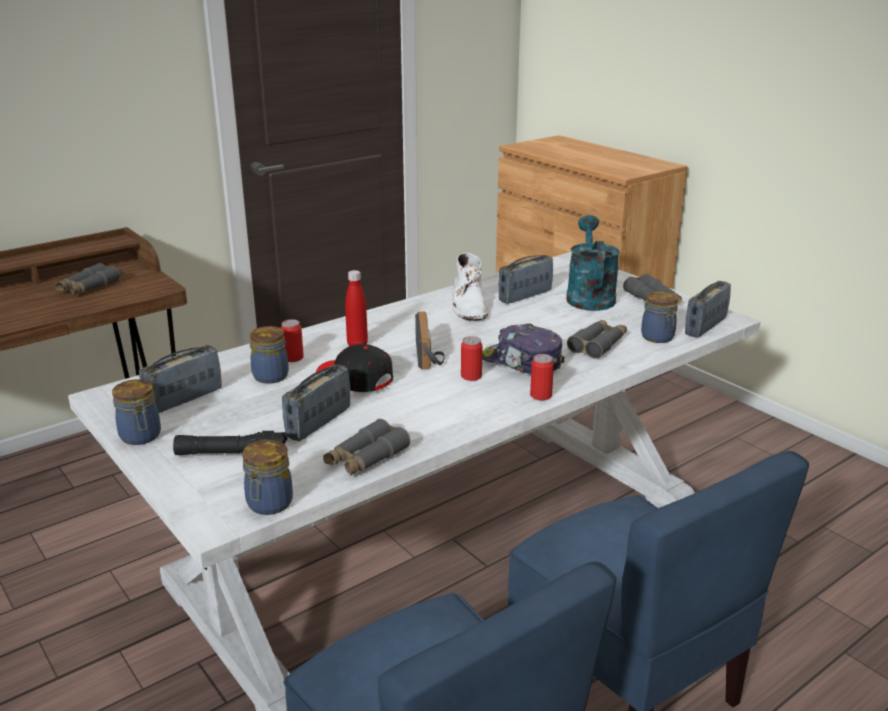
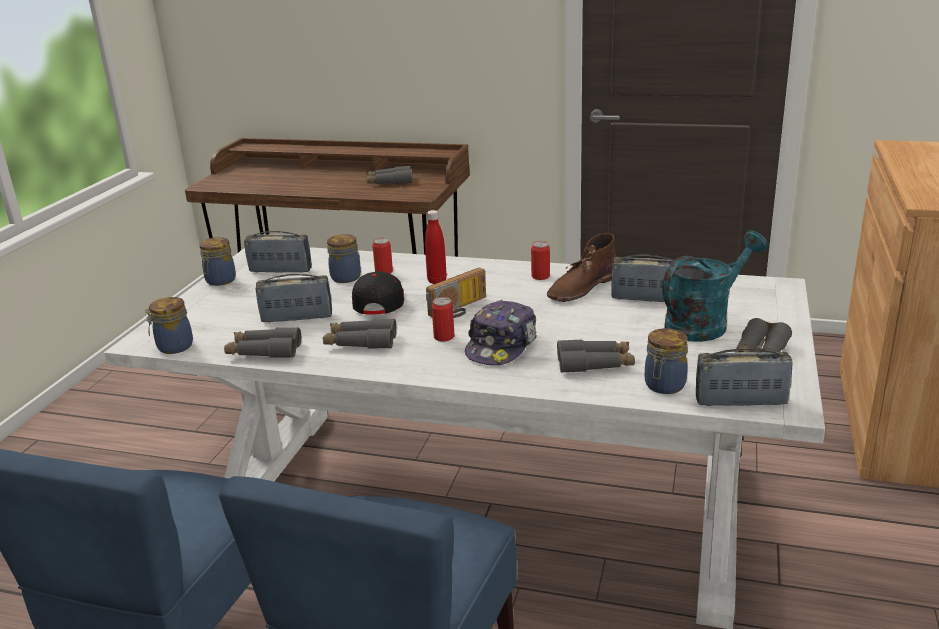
camera: 55 degrees right, 0 degrees up
(231, 455) = (224, 312): black flashlight -> none
(424, 410) = (360, 342): none -> grey binoculars
(469, 305) = (582, 287): white boot -> brown boot
(521, 362) = (502, 345): cap -> cap turned 150 degrees counterclockwise
(541, 395) = (448, 375): can -> can (540, 276)

